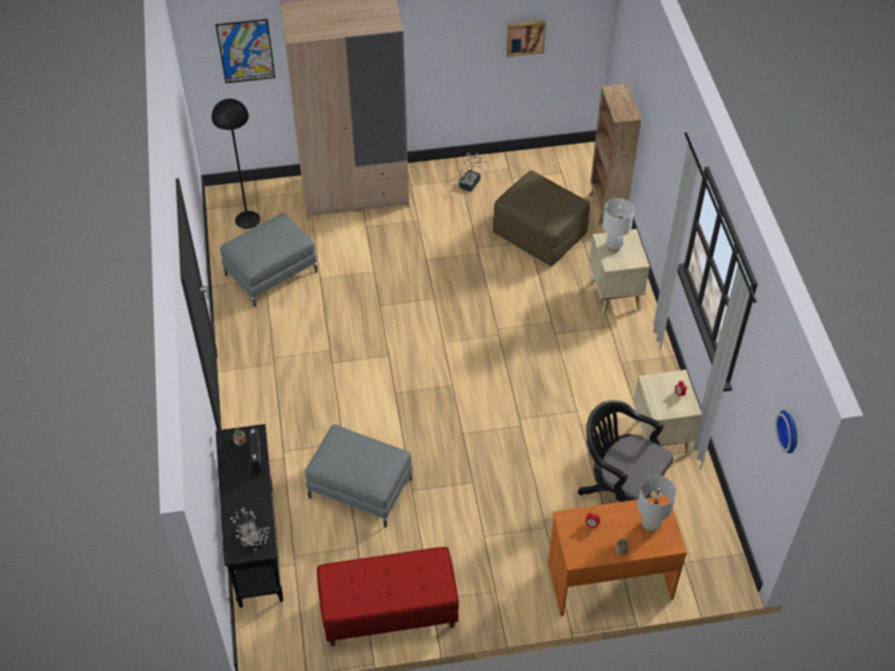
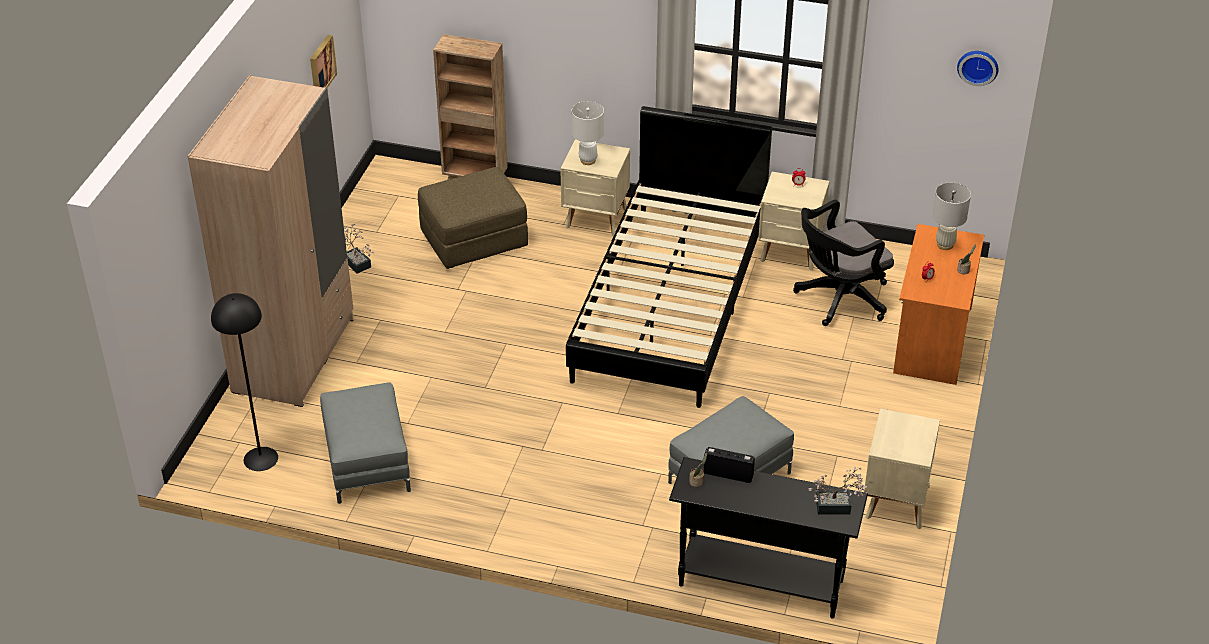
camera: 65 degrees left, 10 degrees down
(246, 51) = (170, 250): picture -> none
(388, 612) = (896, 502): red bench -> beige nightstand
(541, 379) = (670, 304): none -> black bed

